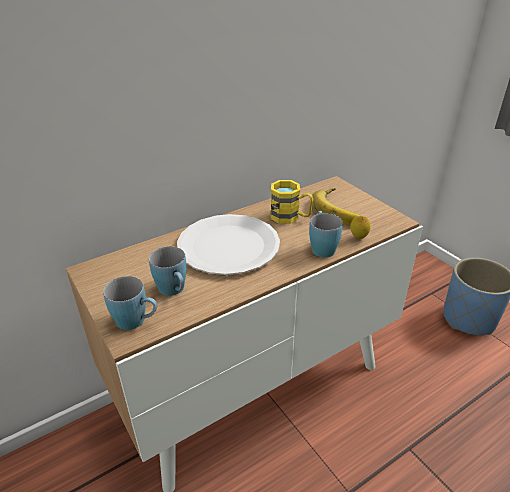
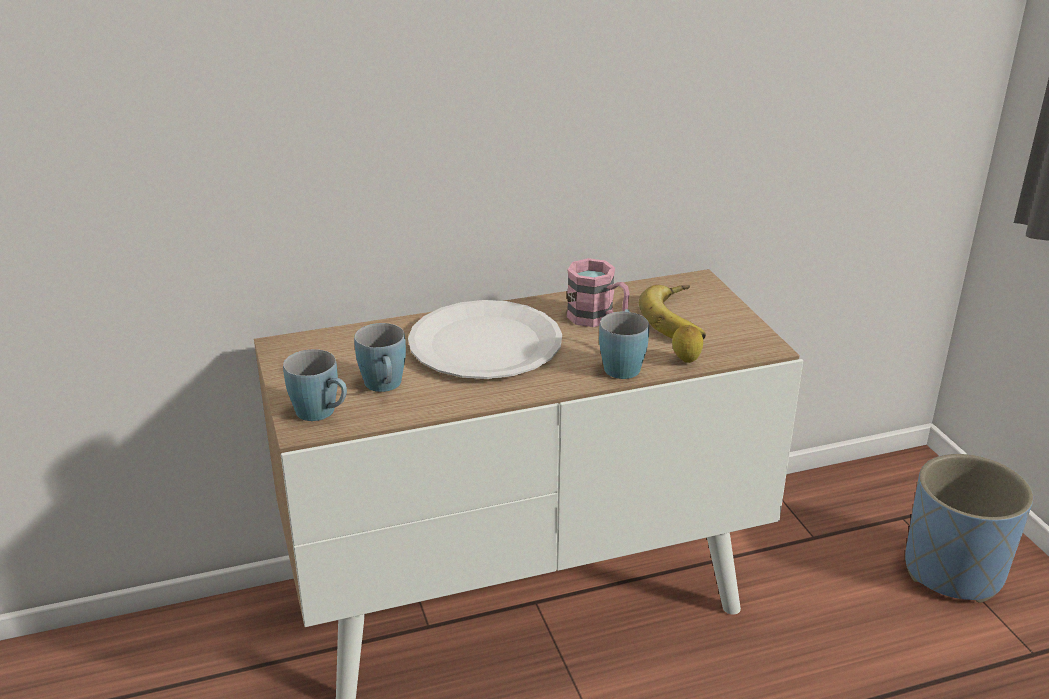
camera: 15 degrees right, 5 degrees down
(290, 217) = (598, 319): yellow mug -> pink mug

